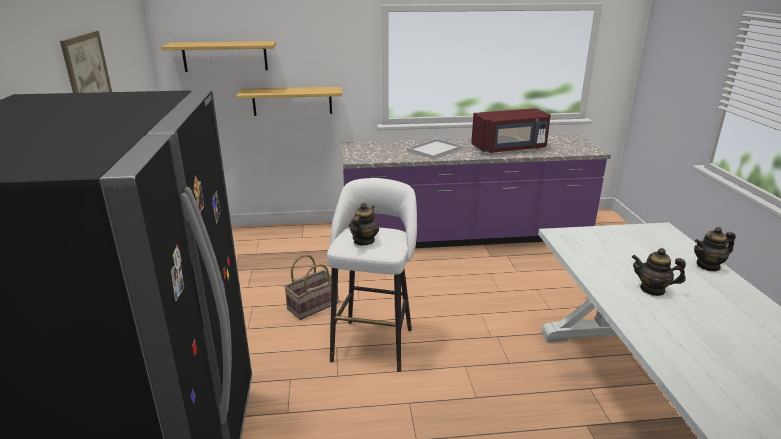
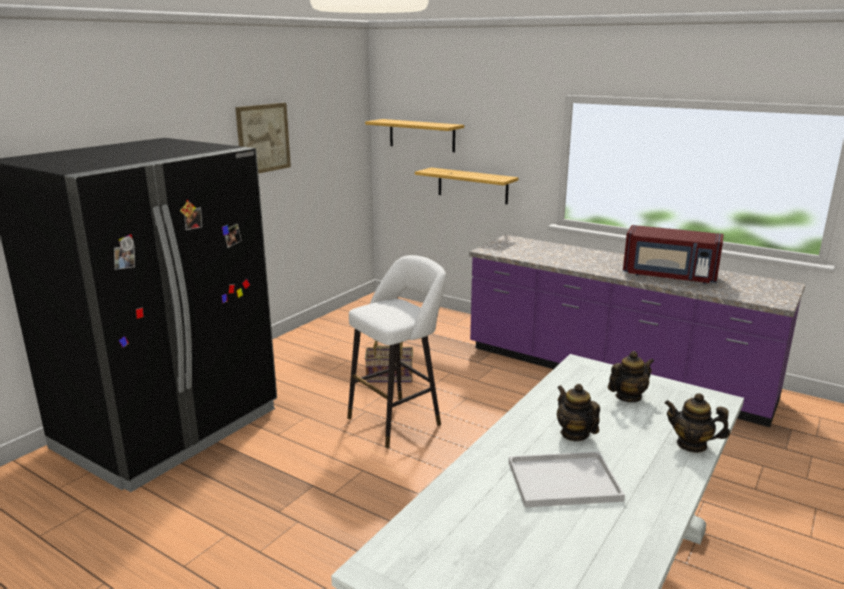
camera: 40 degrees right, 5 degrees down
(364, 241) = (382, 309): teapot -> teapot (628, 397)
(434, 150) = (580, 259): white tray -> white tray (562, 482)

